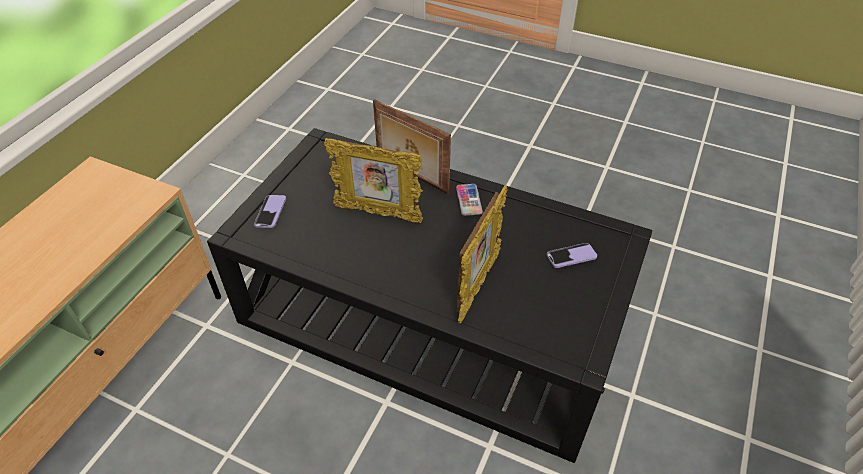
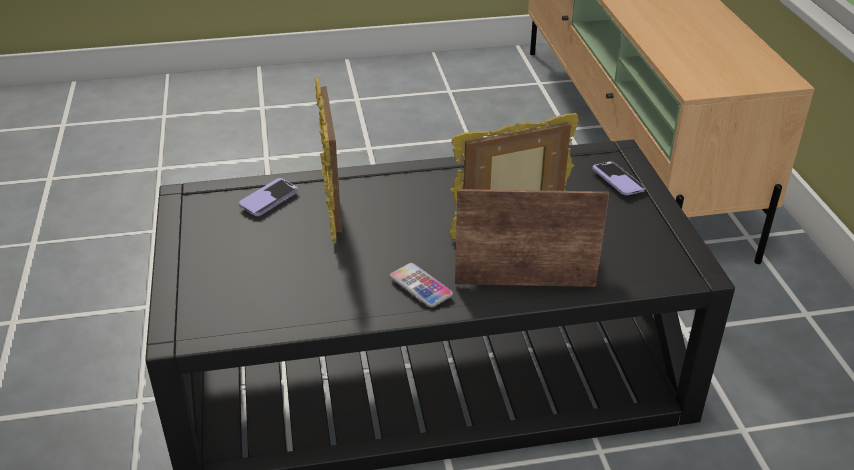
camera: 145 degrees right, 10 degrees down
(571, 256) = (245, 281): phone -> phone (269, 199)

